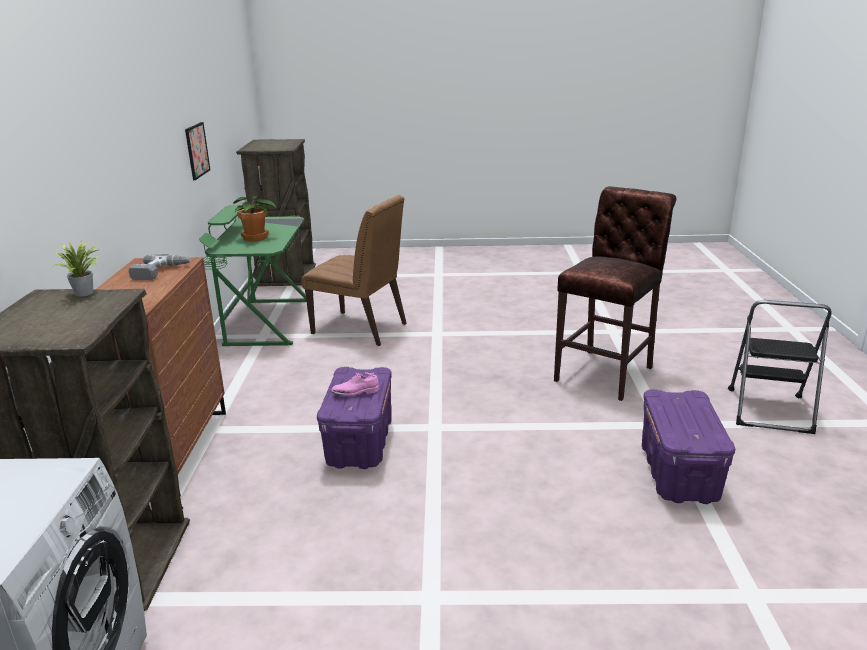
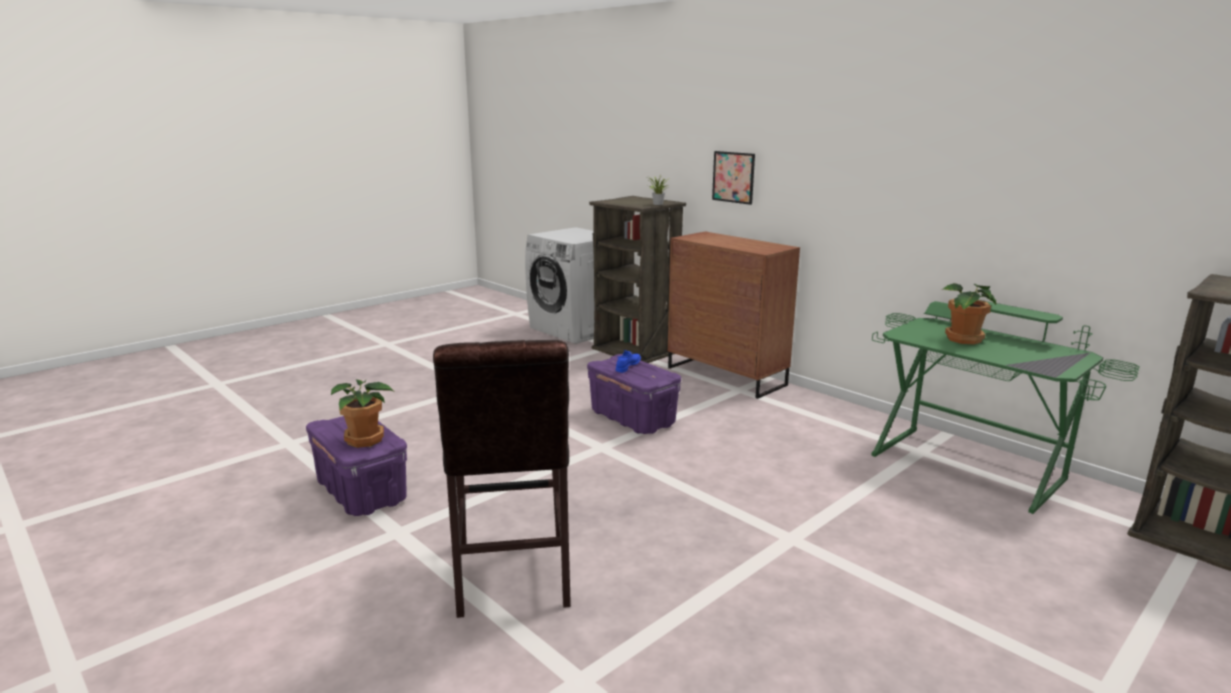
camera: 135 degrees right, 5 degrees down
(161, 272) = (748, 246): power drill -> none
(197, 150) = (1028, 219): picture -> picture (733, 177)
(355, 393) = (628, 366): pink shoe -> blue shoe
(358, 328) = (876, 502): brown chair -> none
(679, 402) = (366, 440): none -> potted plant
(769, 412) = (264, 607): black step ladder -> none

